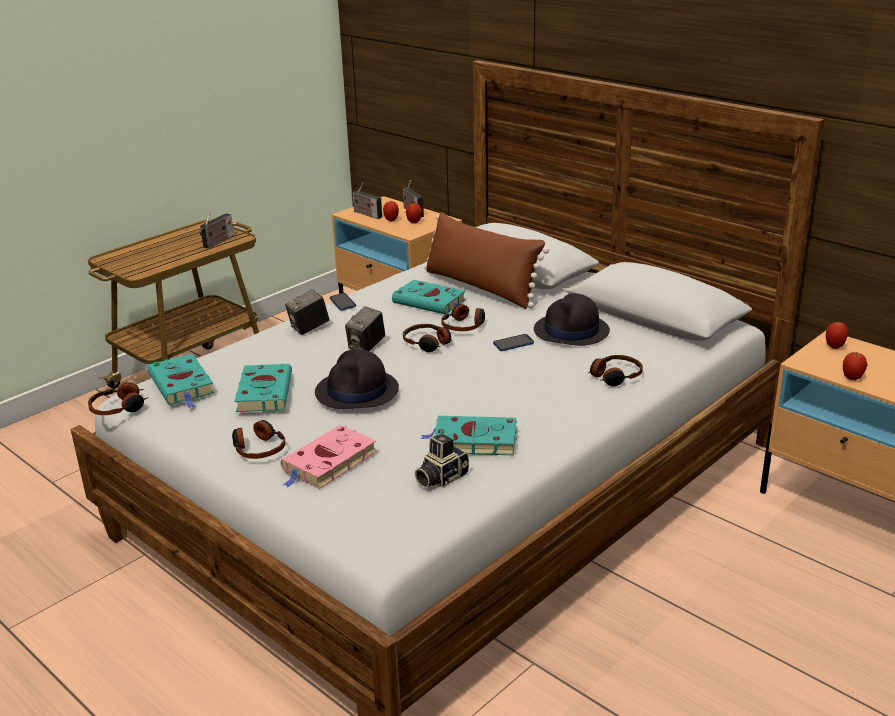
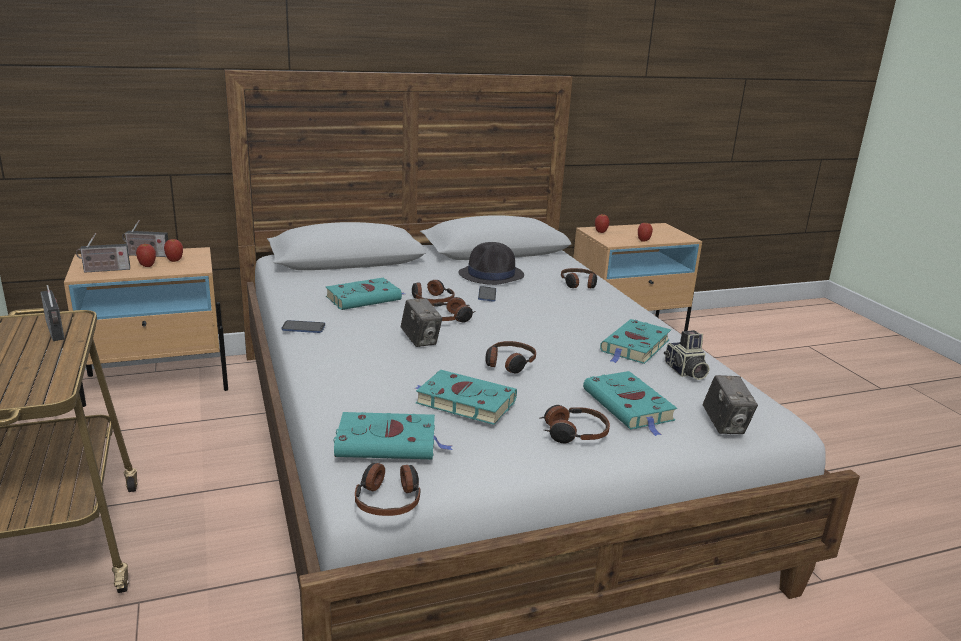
camera: 65 degrees left, 5 degrees down
(309, 328) = (339, 354): camera -> camera (725, 425)
(328, 463) = (630, 407): pink book -> turquoise book
(357, 391) = (509, 364): black hat -> headphones
(481, 287) = (366, 277): brown pillow -> none

